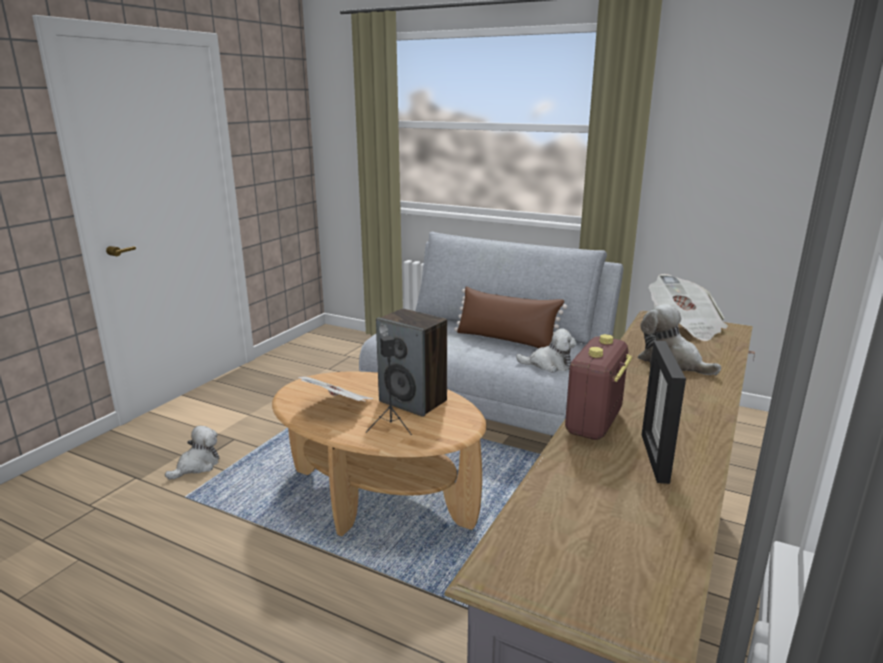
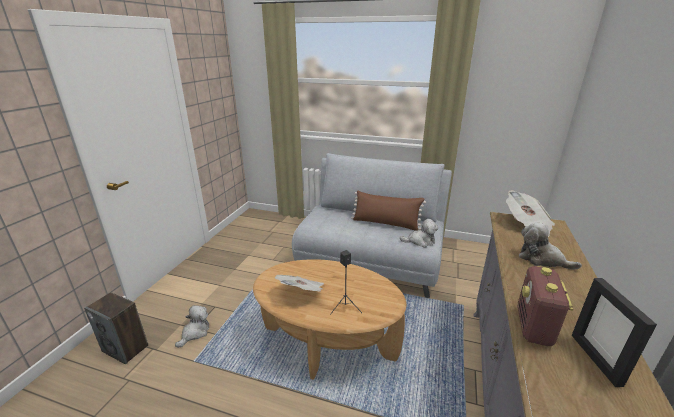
camera: 10 degrees left, 5 degrees up
(414, 401) = (351, 282): speaker -> speaker (126, 348)

